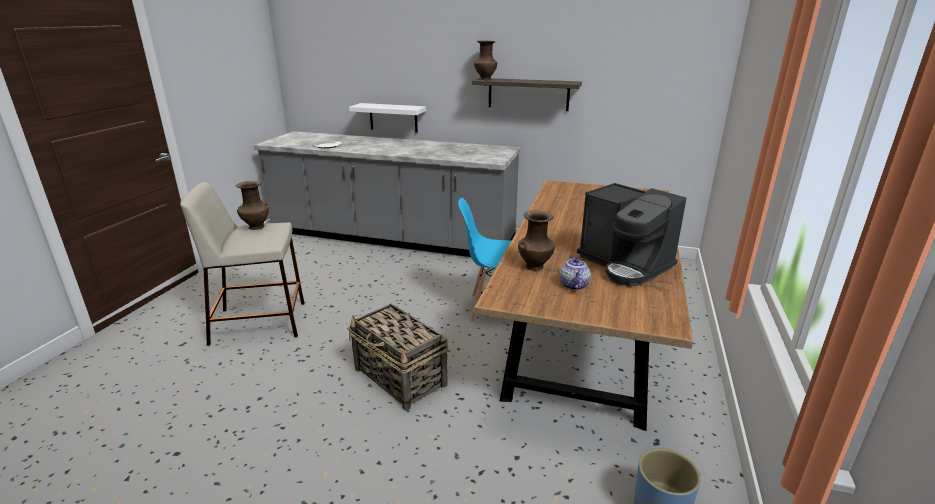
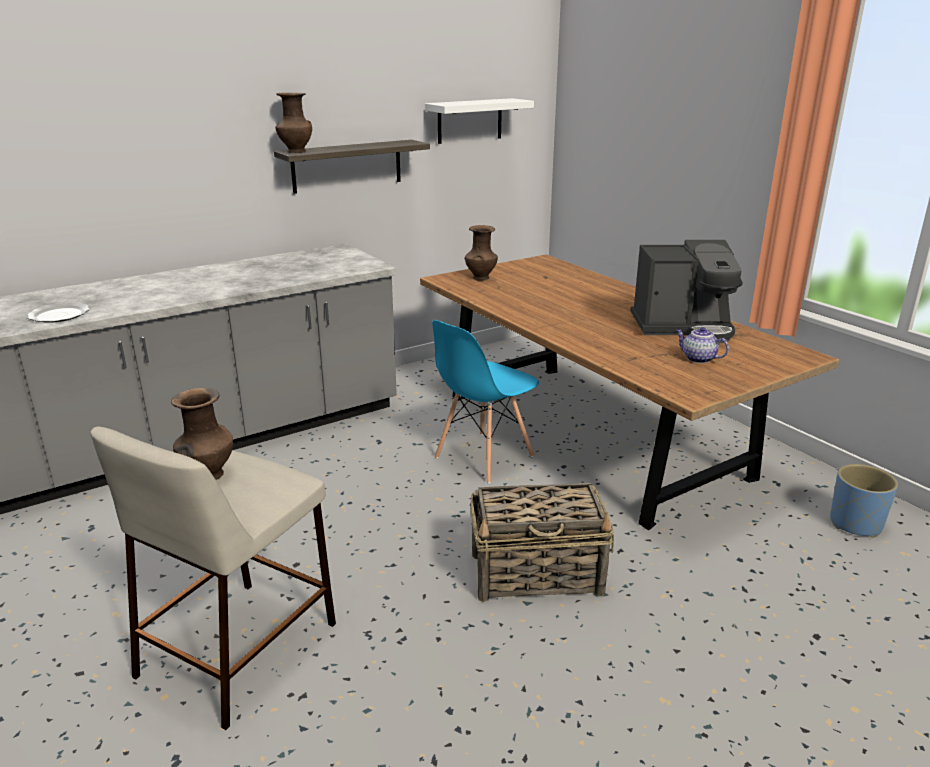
camera: 50 degrees left, 0 degrees up
(393, 117) = (128, 240): white shelf -> white shelf (469, 121)
(535, 266) = (638, 358): brown vase -> brown vase (480, 278)

